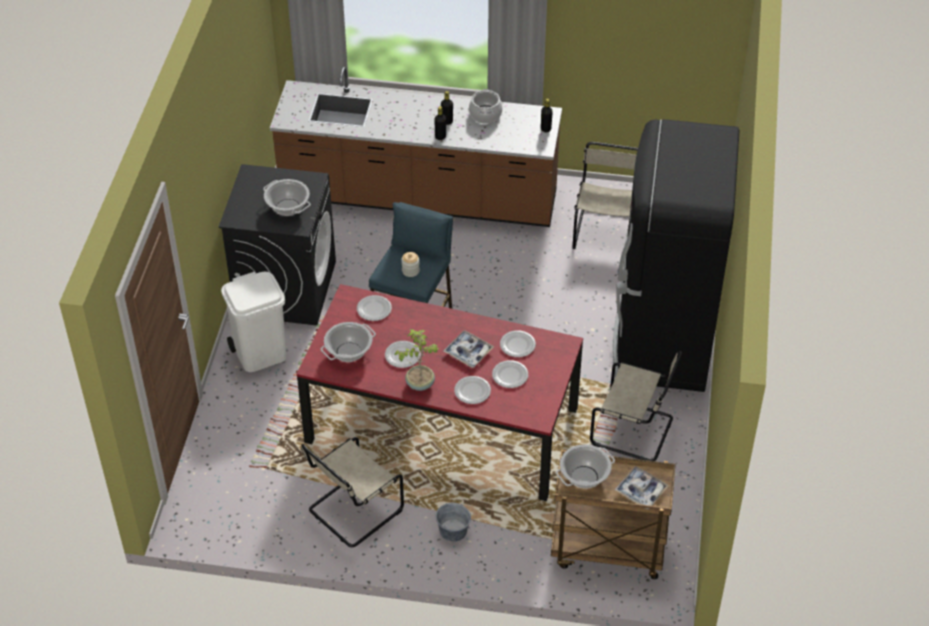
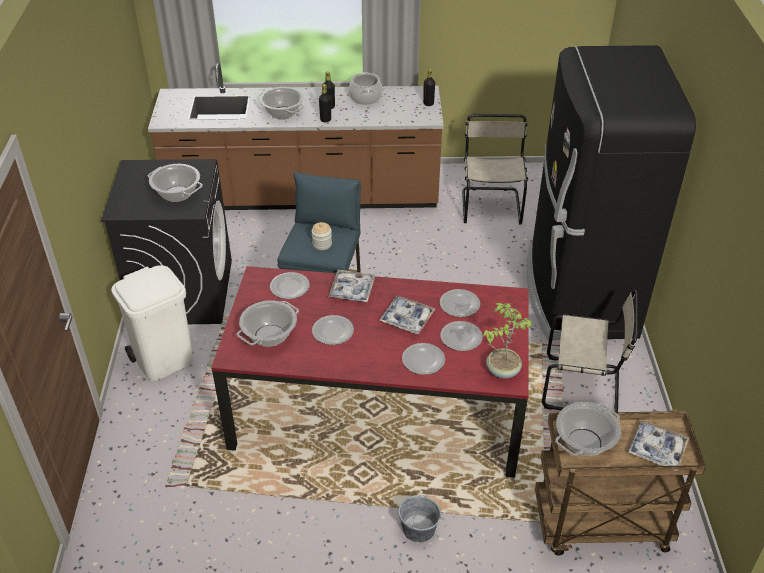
camera: 10 degrees left, 5 degrees down
(352, 511) = (296, 523): beige chair -> none
(400, 124) = (282, 113): none -> cooking pot
(419, 383) = (359, 359): potted plant -> potted plant (502, 370)
(427, 319) = (352, 290): none -> tray

